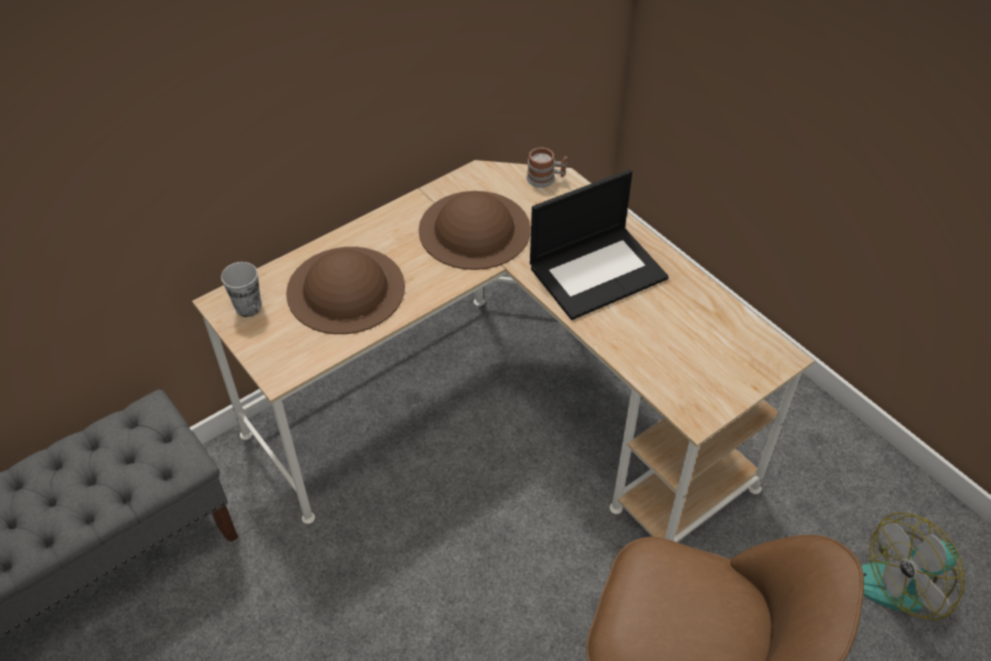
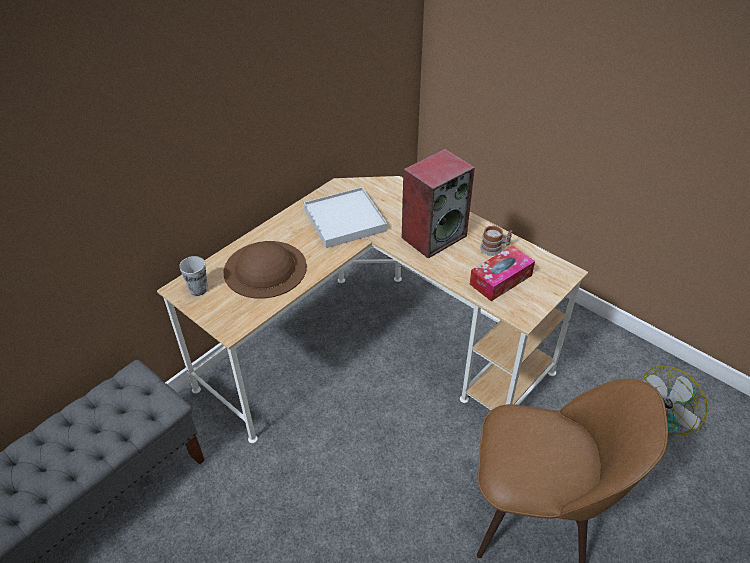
camera: 10 degrees left, 5 degrees down
(474, 229) = (344, 220): brown hat -> white tray
(545, 179) = (384, 184): mug -> mug (494, 248)
(598, 271) = (434, 236): laptop -> speaker
(679, 354) = (500, 279): none -> tissue box

